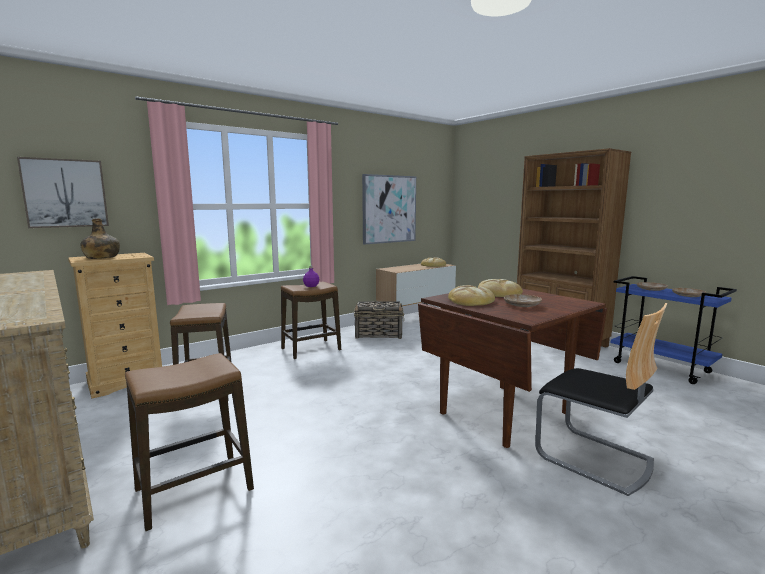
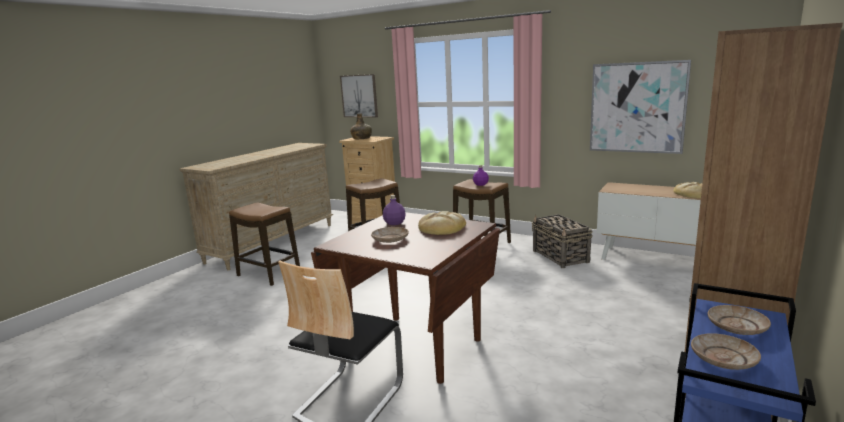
camera: 70 degrees right, 5 degrees up
(470, 300) = (394, 223): bread -> purple bottle

